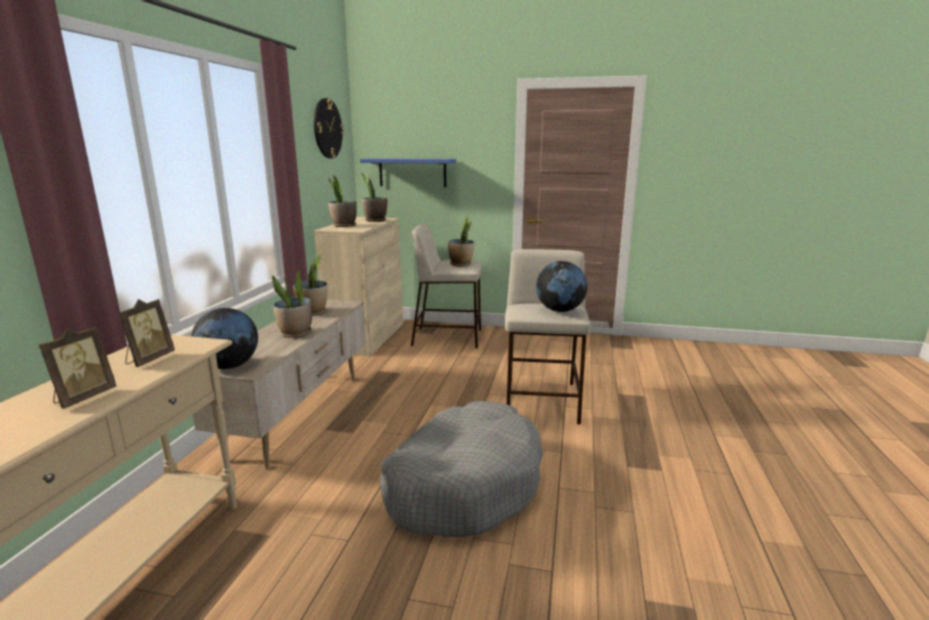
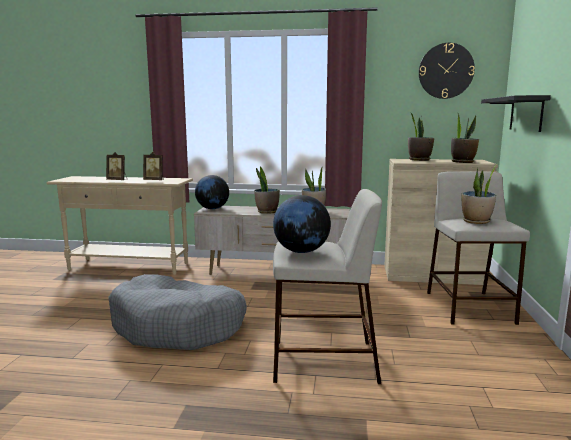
camera: 85 degrees right, 5 degrees down
(412, 172) = (526, 114): blue shelf -> black shelf

